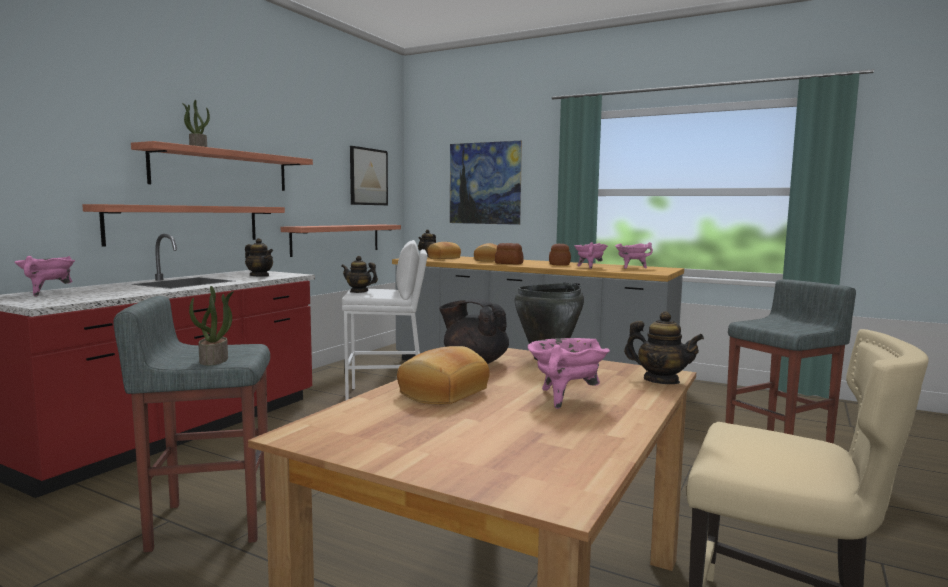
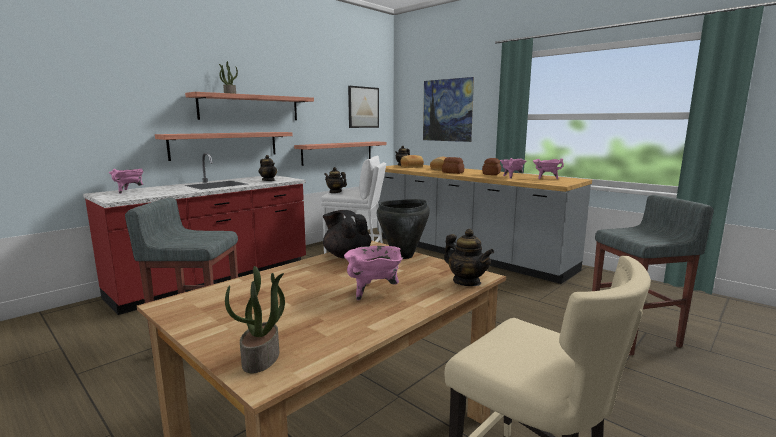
camera: 15 degrees right, 5 degrees up
(214, 360) = (190, 242): potted plant -> potted plant (261, 358)
(442, 392) = (294, 279): bread -> none

